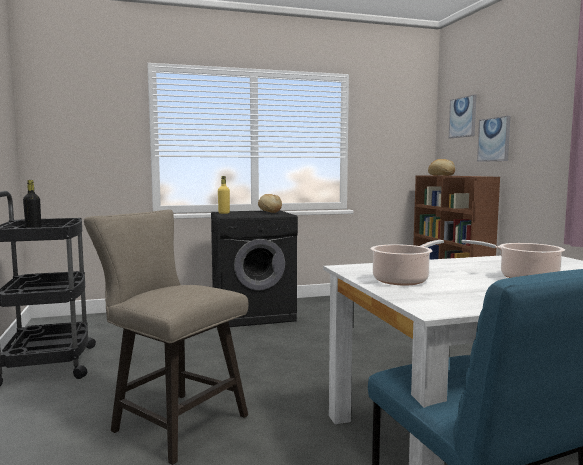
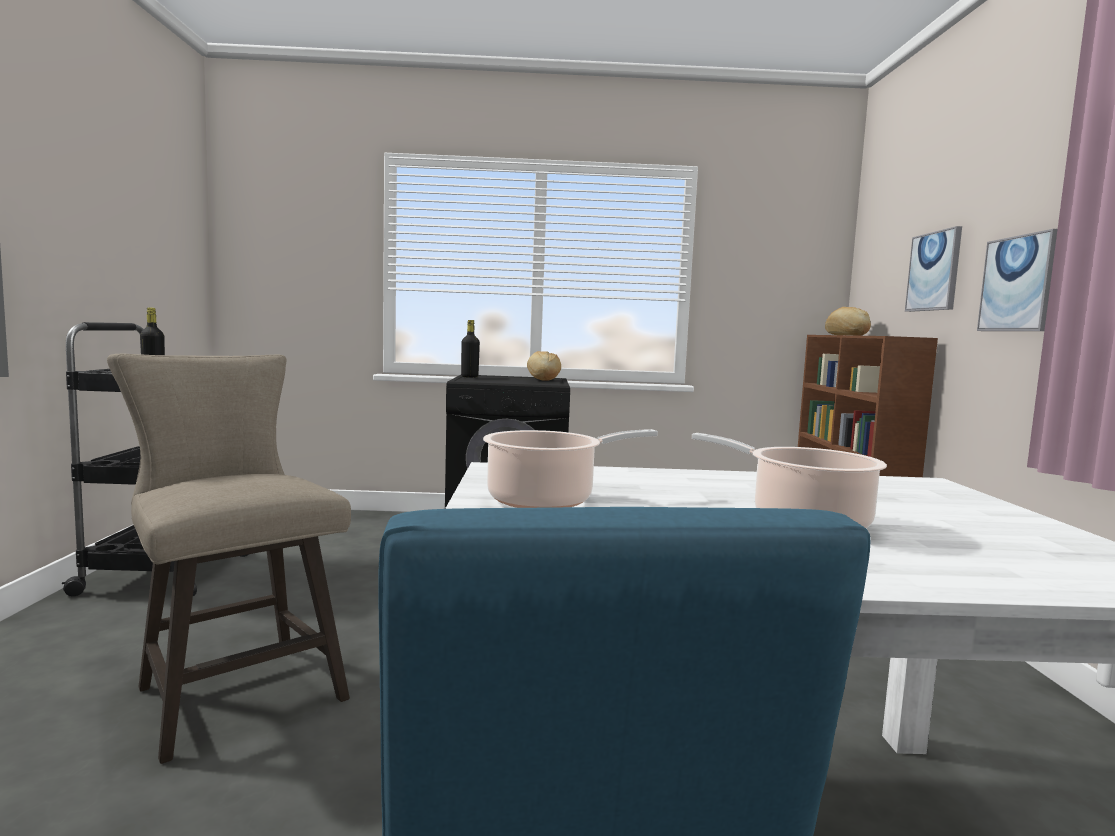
camera: 15 degrees right, 0 degrees up
(224, 213) = (469, 377): yellow bottle -> black bottle
(463, 117) = (891, 235): picture -> picture (1018, 284)

